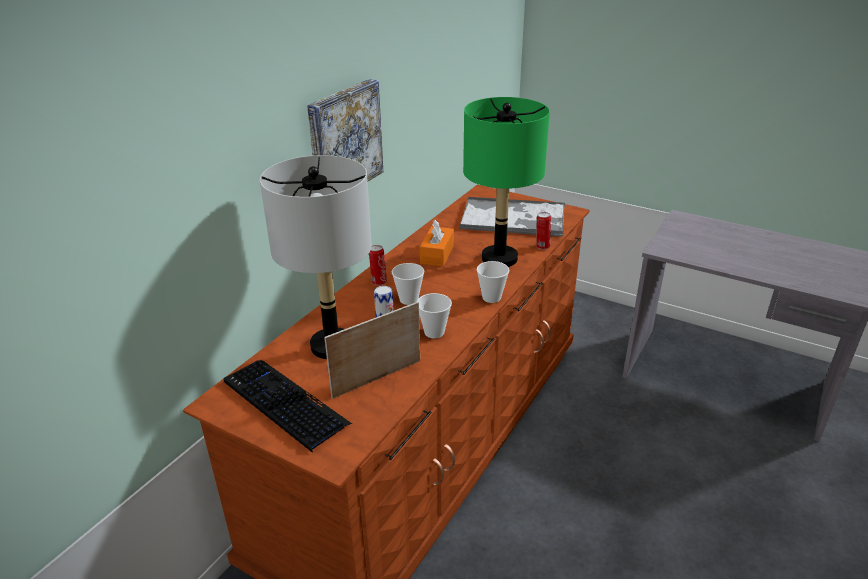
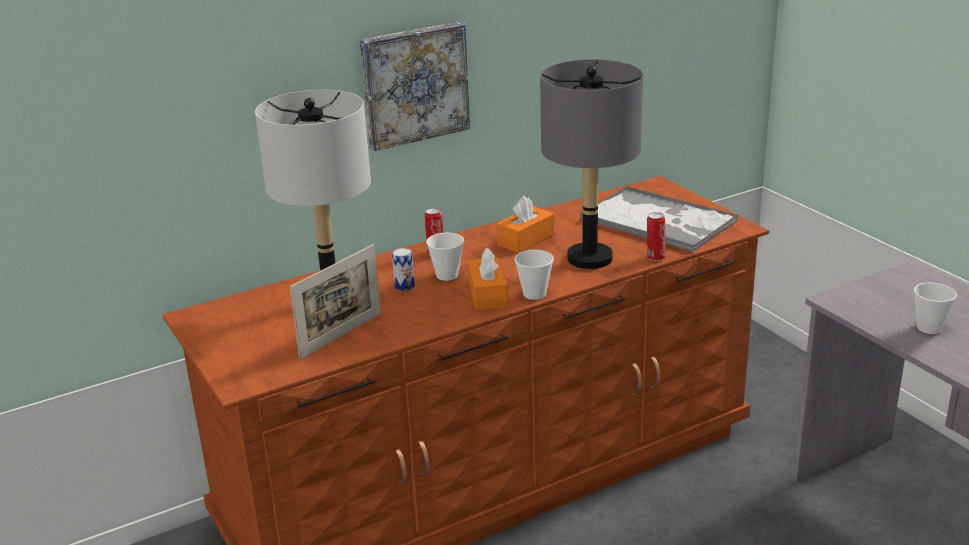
camera: 30 degrees right, 5 degrees down
(284, 404) = (243, 332): keyboard -> none
(377, 379) = (341, 335): picture frame -> picture frame turned 135 degrees clockwise
(434, 332) = (438, 310): cup -> cup (929, 328)
(458, 308) = (488, 295): none -> orange tissue box
(499, 258) = (590, 258): green table lamp -> grey table lamp

